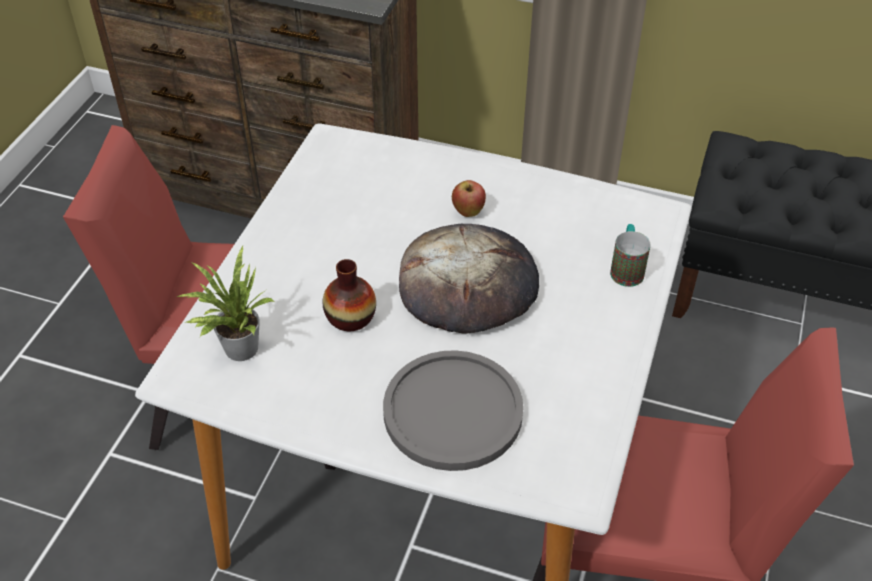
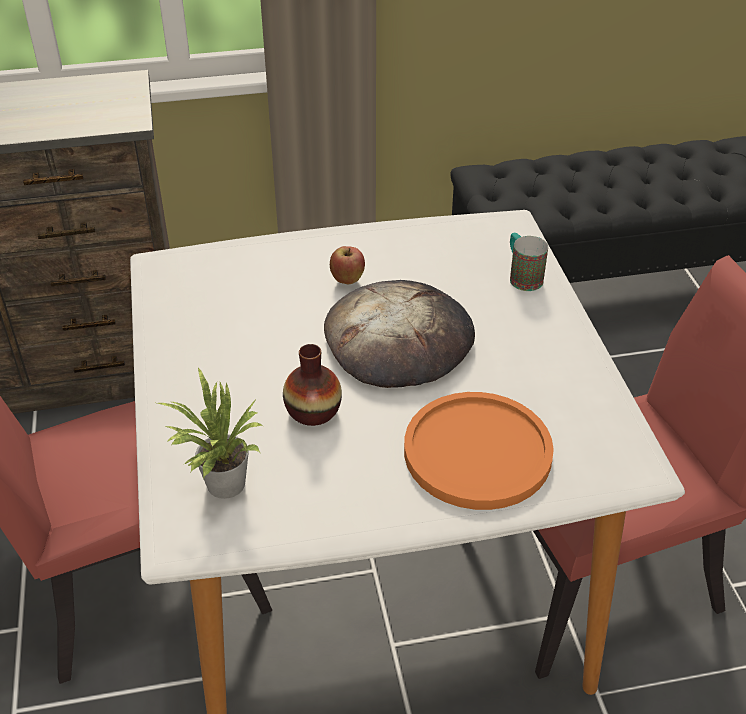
camera: 30 degrees left, 5 degrees down
(453, 412) = (477, 452): grey plate -> orange plate

